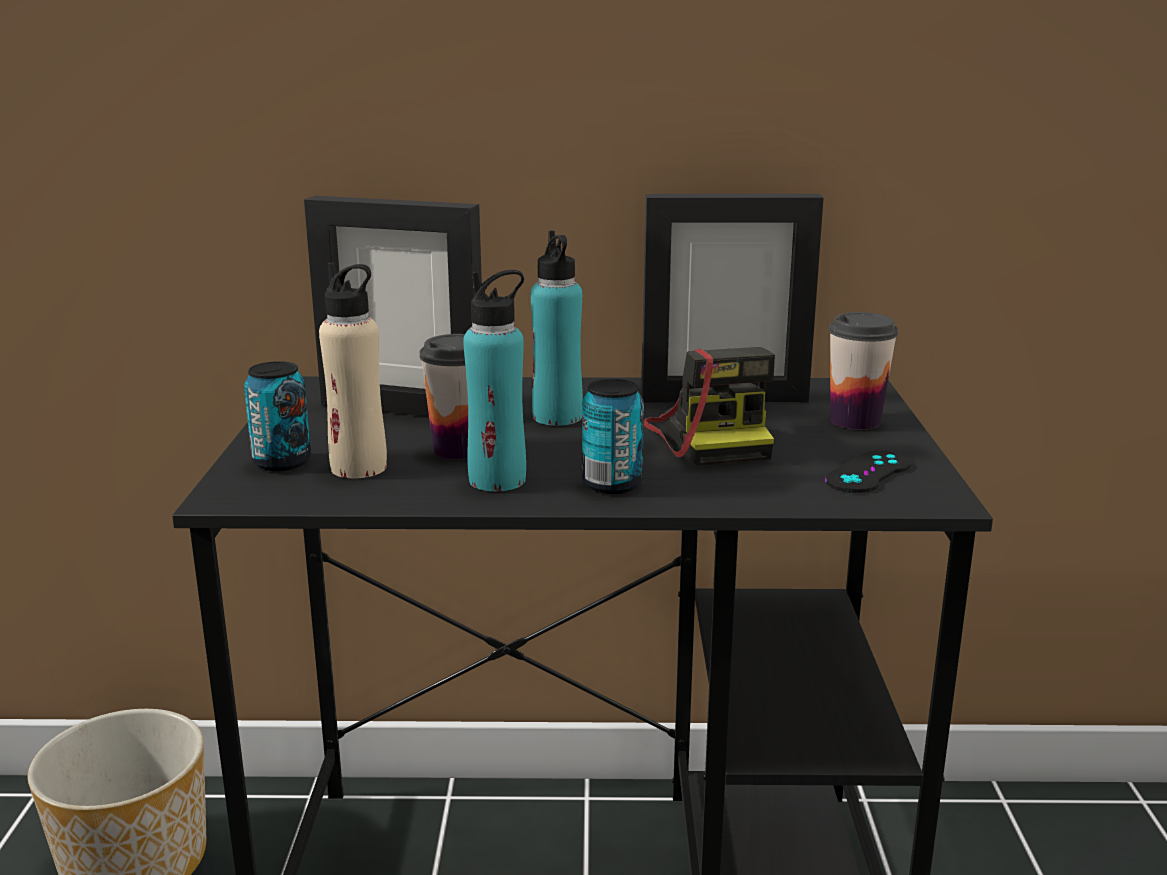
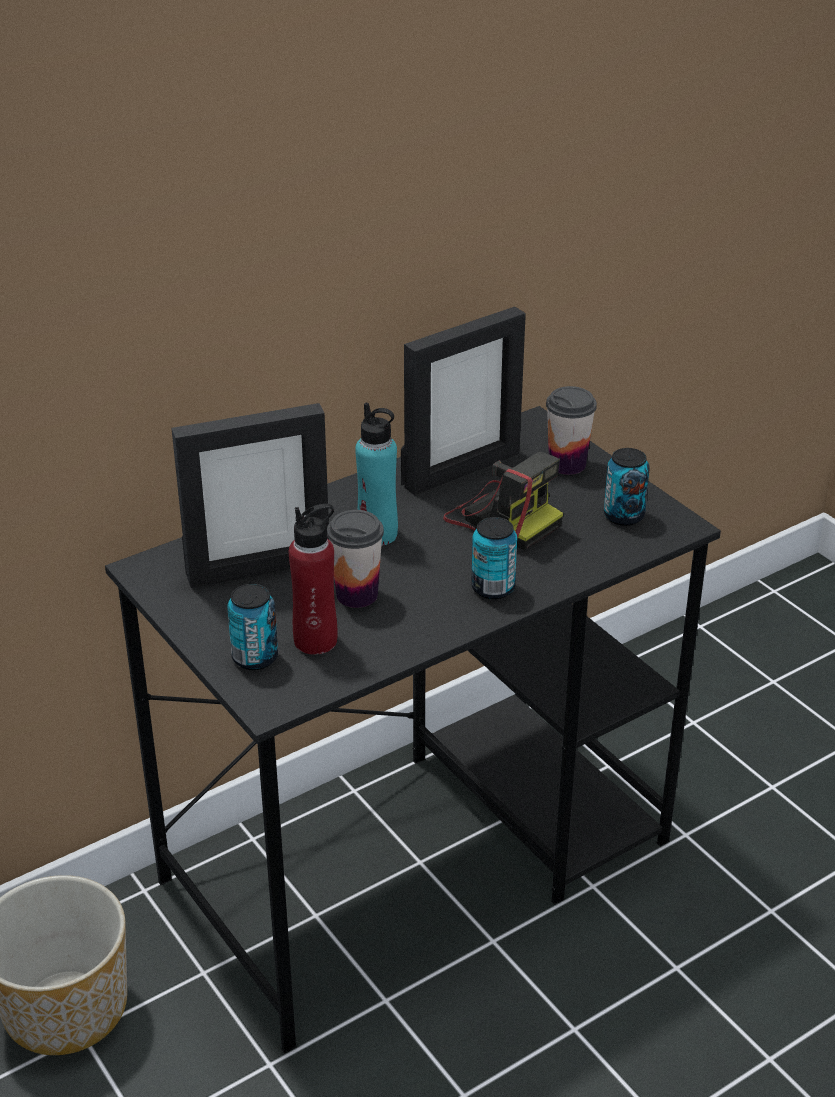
camera: 35 degrees left, 15 degrees up
(359, 468) = (316, 641): beige bottle -> red bottle
(497, 480) = (420, 614): turquoise bottle -> none
(868, 472) = (623, 516): black game controller -> can

